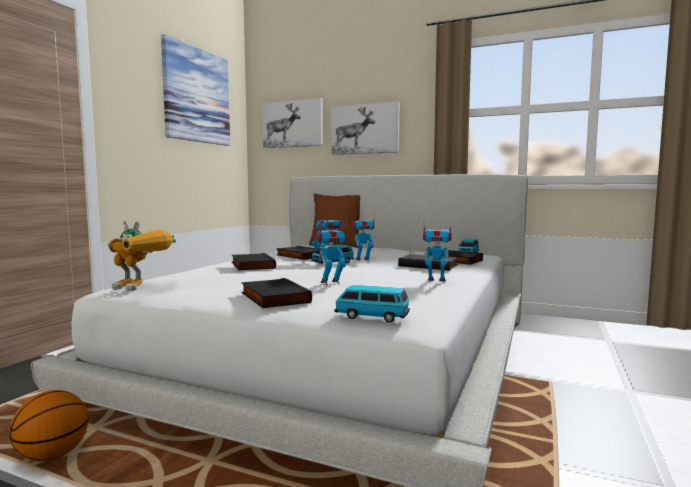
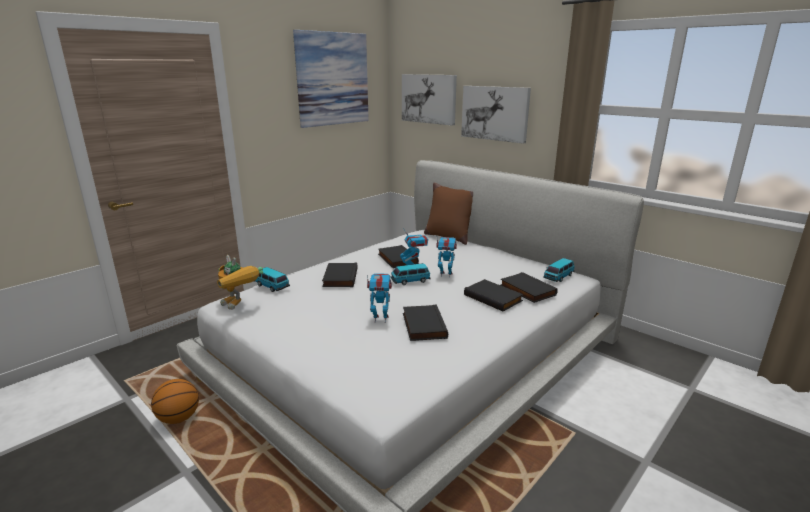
camera: 20 degrees right, 15 degrees up
(273, 298) = (316, 339): black book -> black book (422, 325)
(372, 316) = (361, 387): toy car -> toy car (271, 286)
(436, 281) = (470, 332): toy robot -> none

